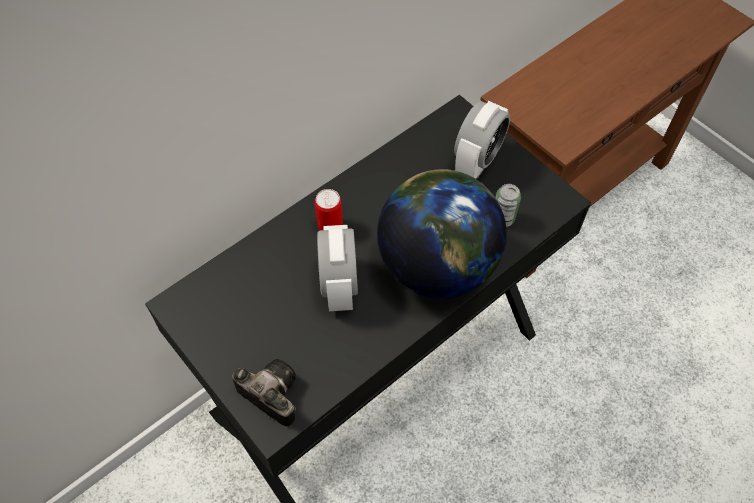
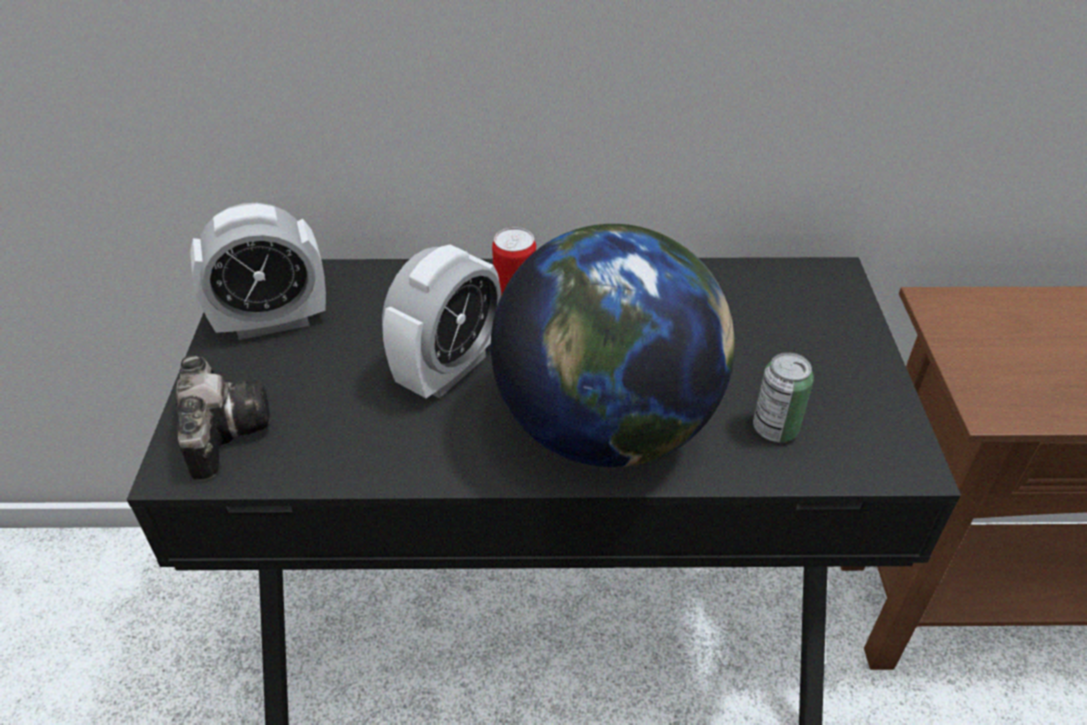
camera: 40 degrees right, 15 degrees down
(477, 161) = (805, 341): alarm clock -> alarm clock (272, 321)

